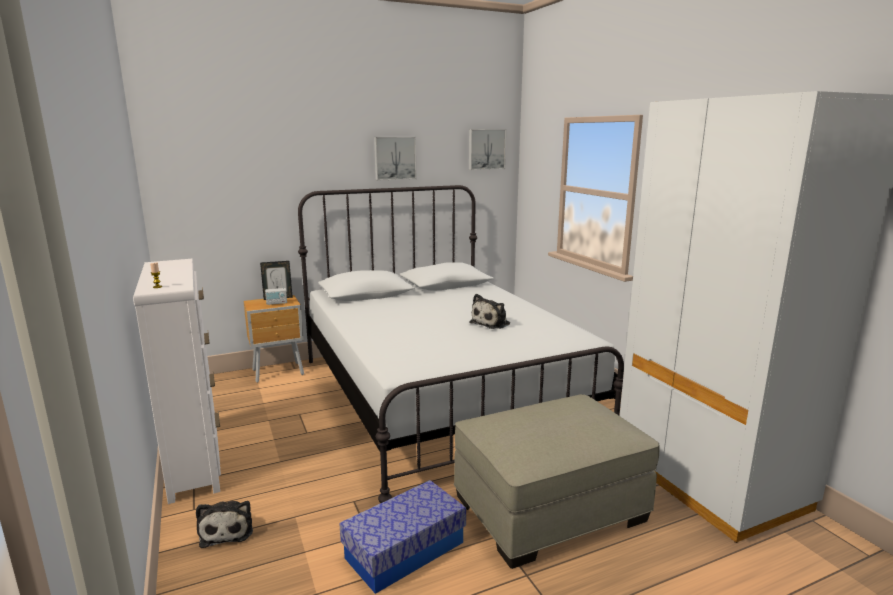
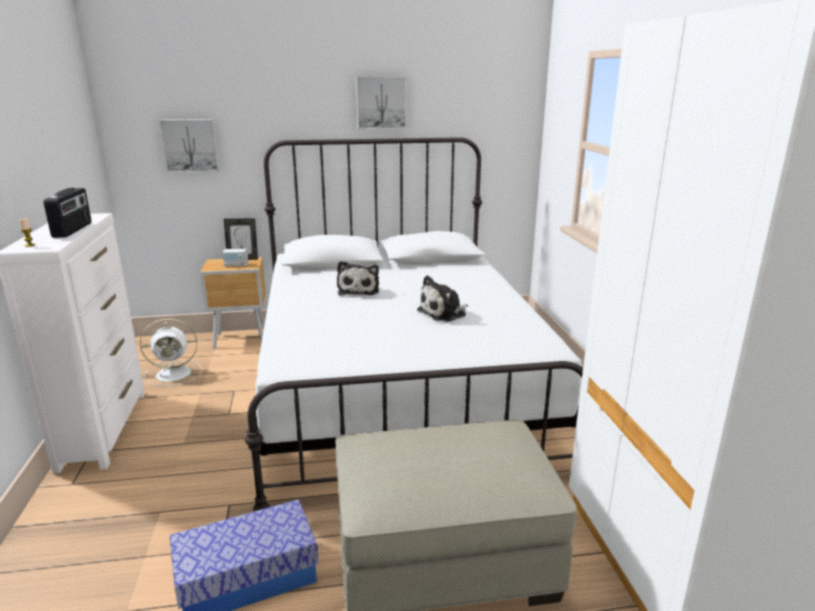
camera: 15 degrees right, 5 degrees up
(179, 273) = (73, 230): none -> radio
(227, 530) = (87, 514): plush toy -> plush toy (359, 290)
(233, 407) = (175, 374): none -> white fan
(486, 149) = (500, 93): picture -> picture (190, 145)

